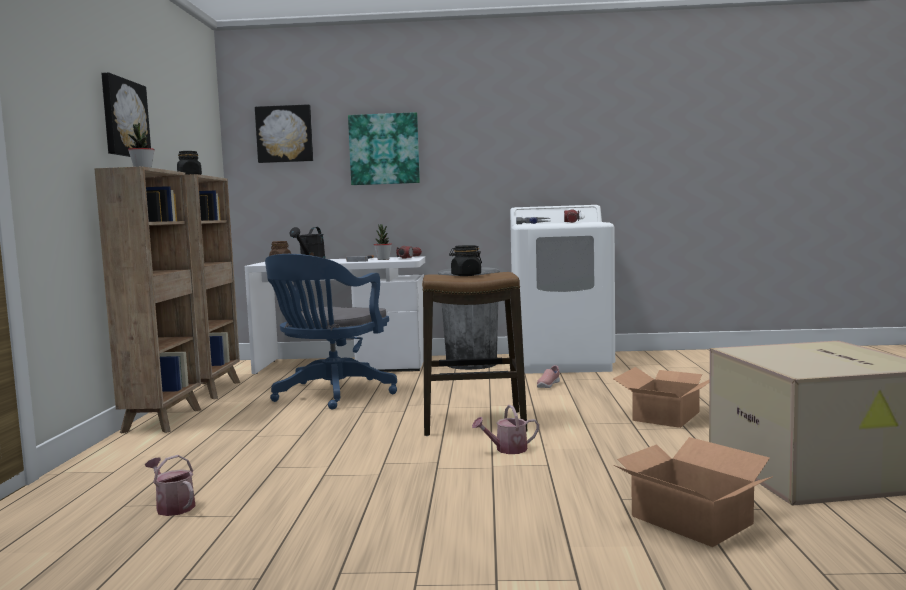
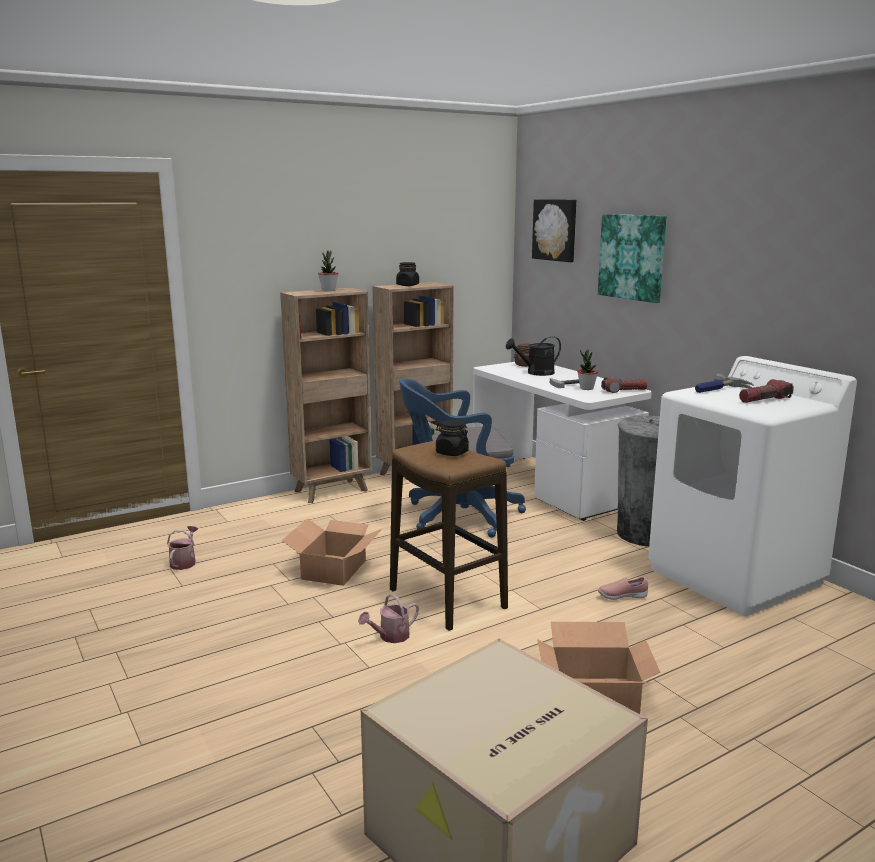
camera: 55 degrees right, 10 degrees up
(123, 118) = (334, 242): picture -> none
(507, 449) = (390, 637): watering can -> watering can turned 75 degrees counterclockwise
(691, 521) = (283, 776): cardboard box -> cardboard box (333, 570)

